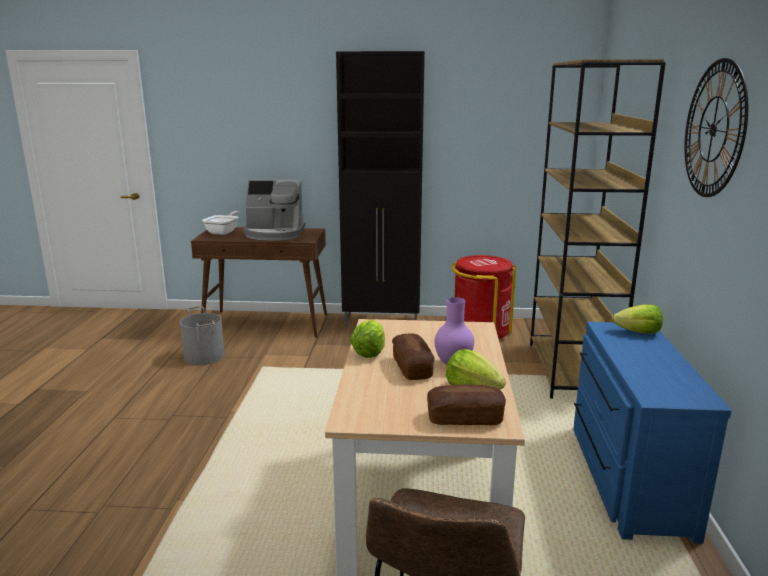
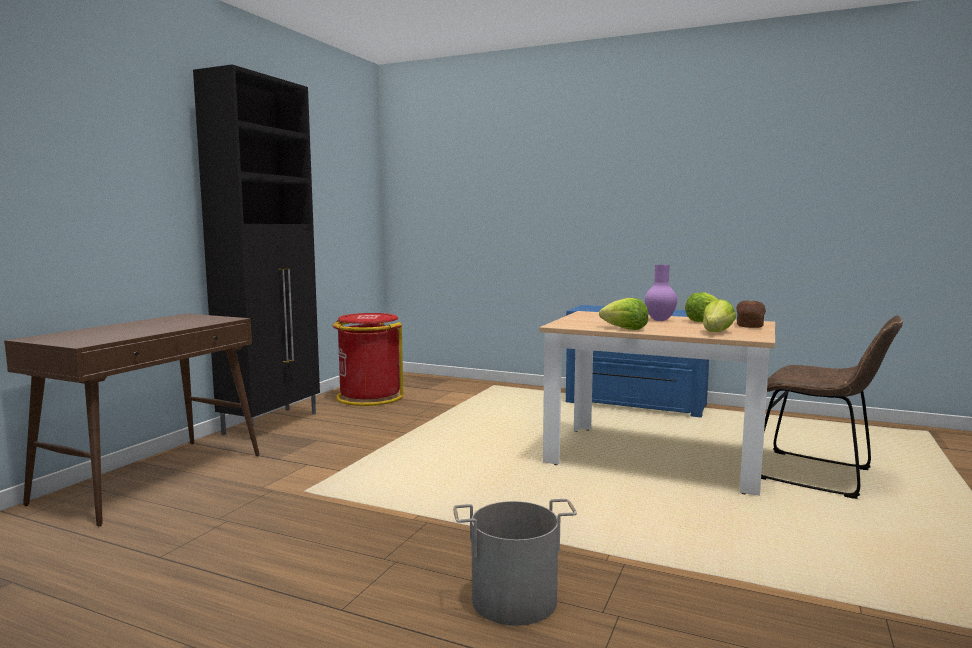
camera: 70 degrees left, 10 degrees down
(205, 356) = (203, 527): grey bucket -> grey bucket (513, 598)
(224, 232) = (72, 336): frying pan -> none
(274, 234) = (158, 324): coffee machine -> none
(412, 367) = (662, 325): bread -> none
(571, 370) = (477, 387): brown bookcase -> none
(638, 332) = (596, 307): lettuce -> lettuce (716, 332)
(713, 129) = (622, 160): wall clock -> none

